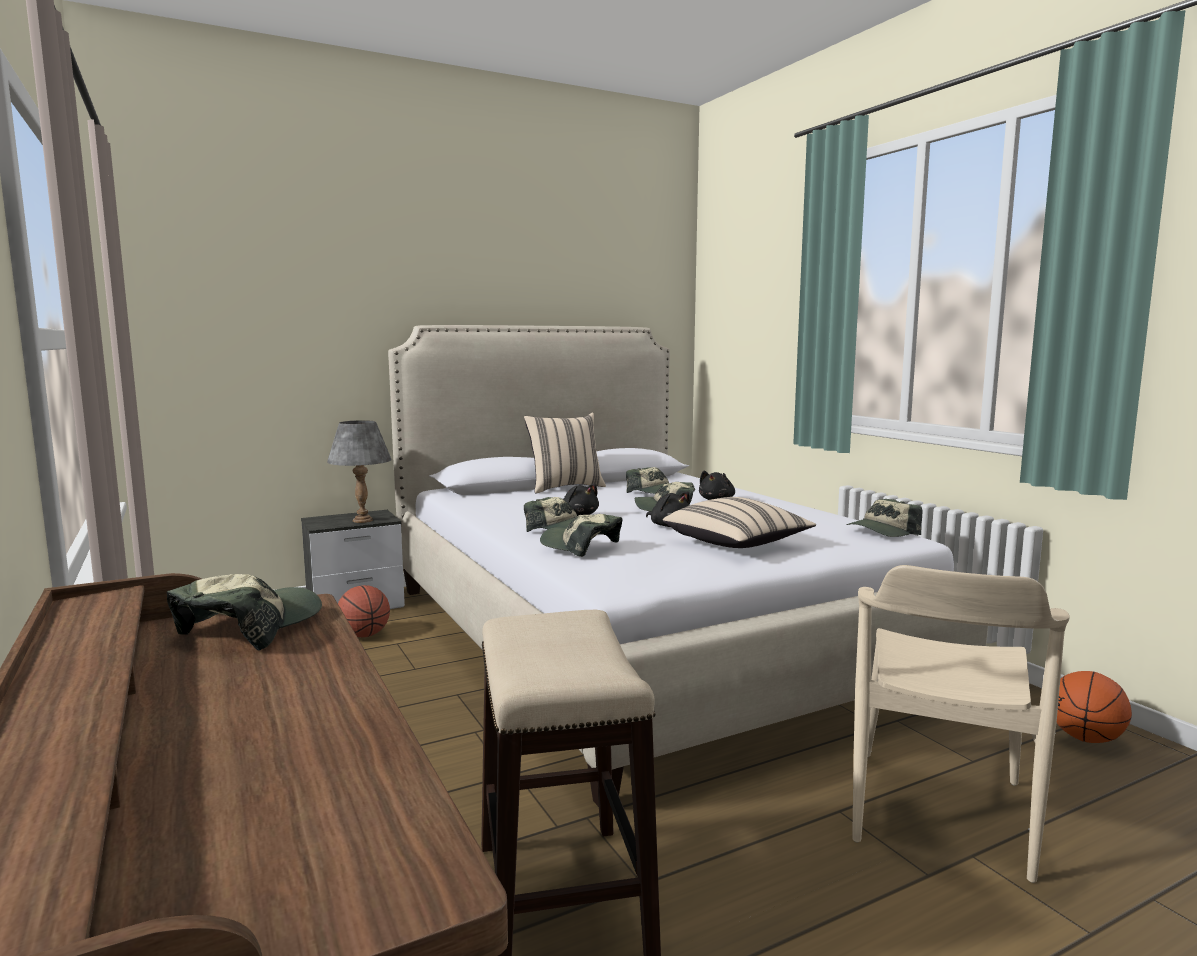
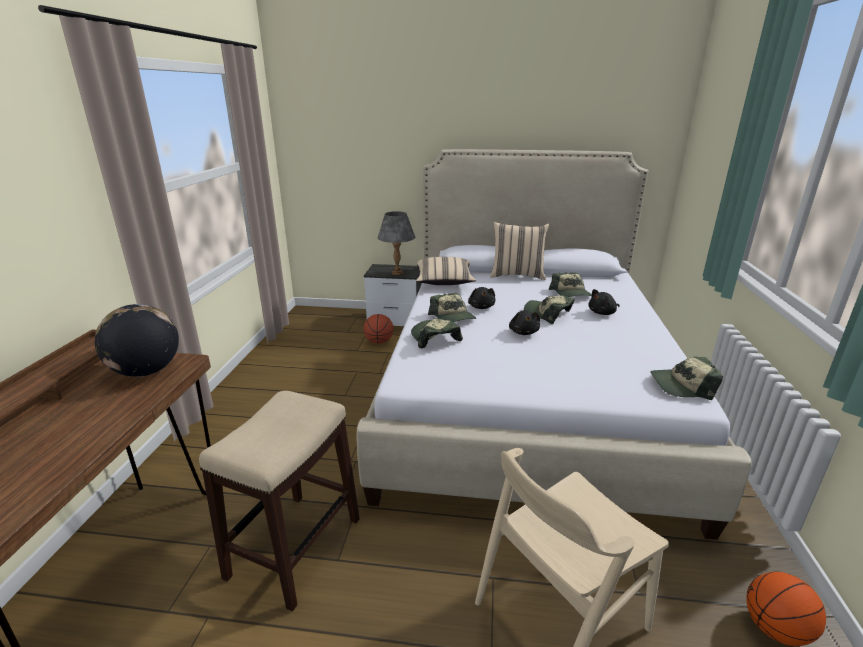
camera: 35 degrees right, 15 degrees up
(250, 628) = (146, 371): cap -> globe
(737, 544) = (540, 365): beige pillow -> beige pillow (444, 282)

